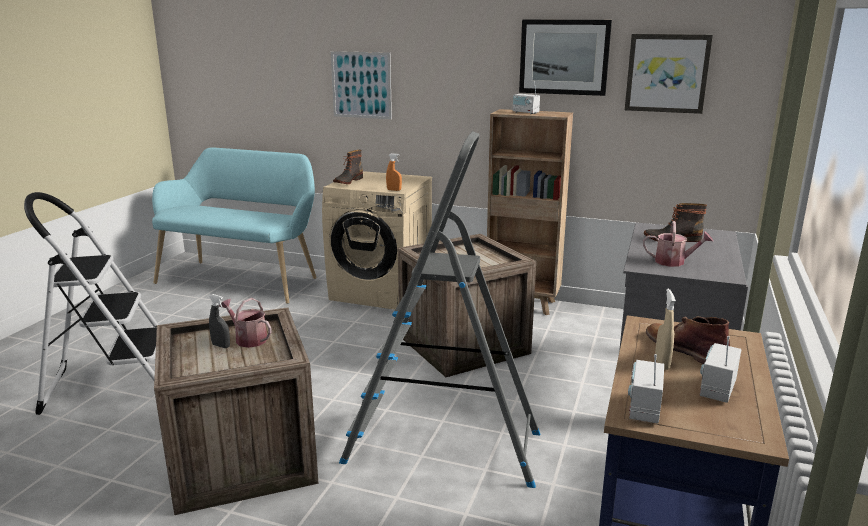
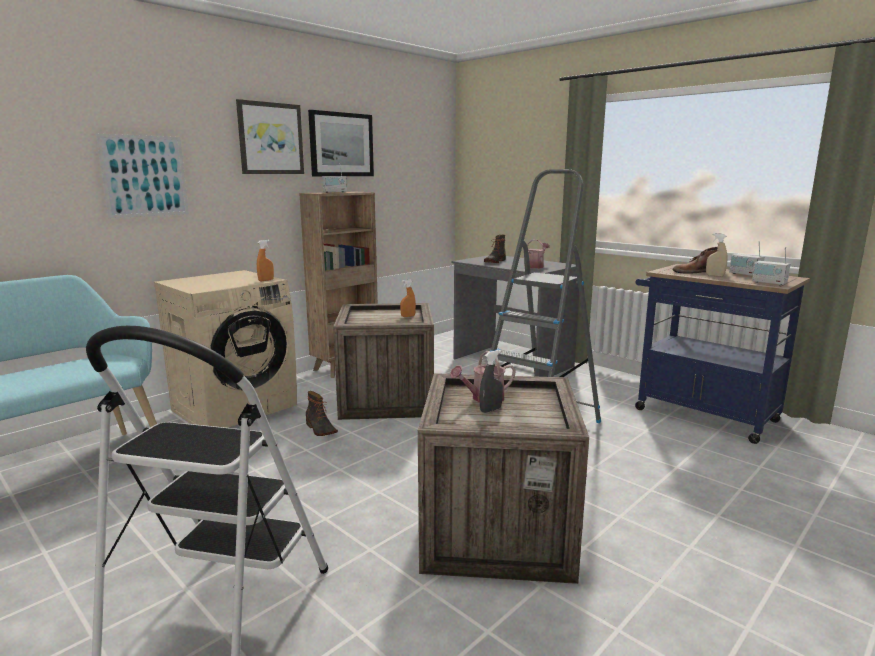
camera: 65 degrees left, 5 degrees down
(347, 181) = (193, 286): boot -> boot (320, 429)
(482, 265) = (408, 316): none -> orange spray bottle
(667, 73) = (404, 157): picture -> picture (270, 138)

